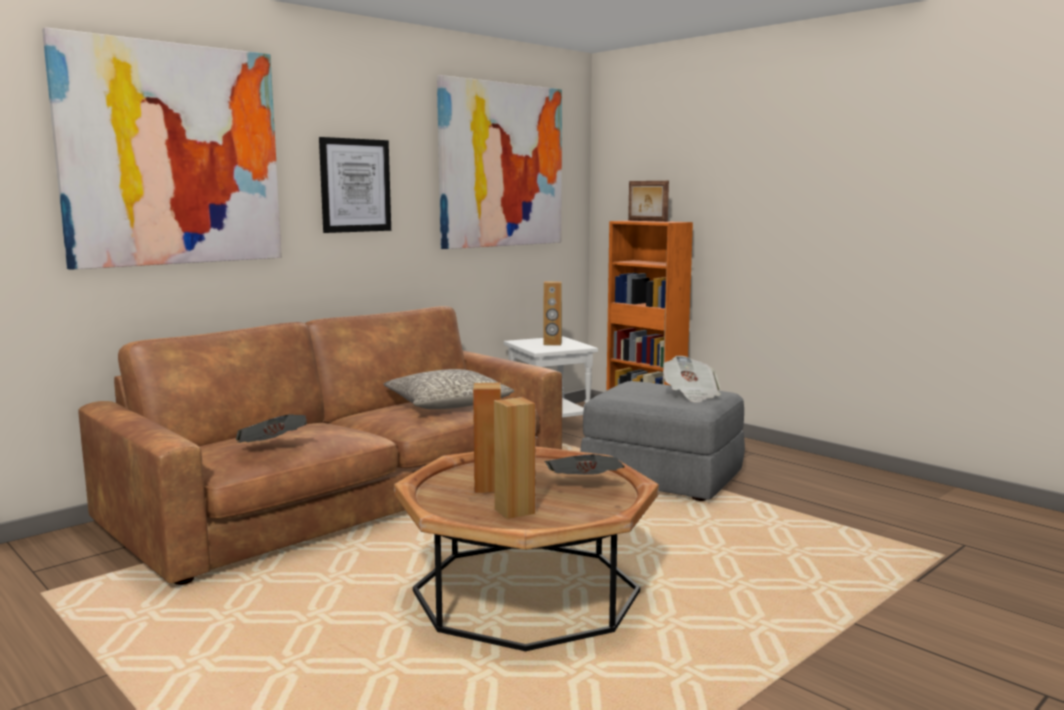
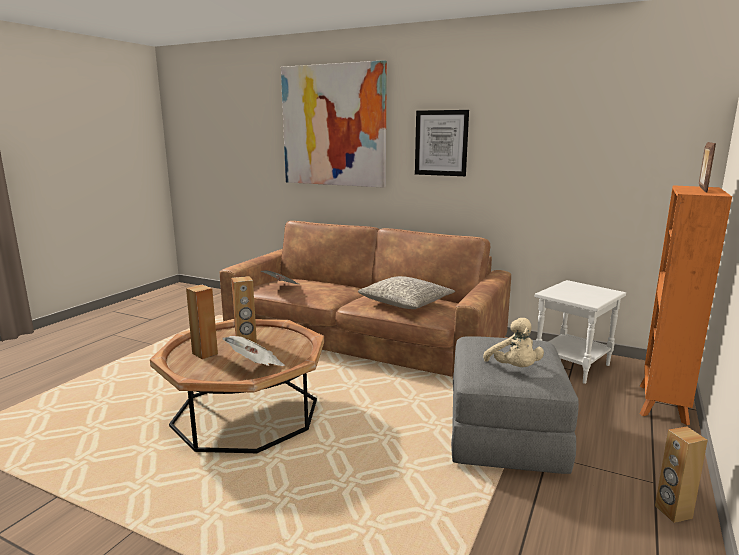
camera: 70 degrees right, 5 degrees up
(501, 165) = (588, 125): picture -> none
(552, 344) = (581, 293): brown speaker -> brown speaker (672, 512)
(691, 395) = (514, 368): newspaper -> beige plush toy

